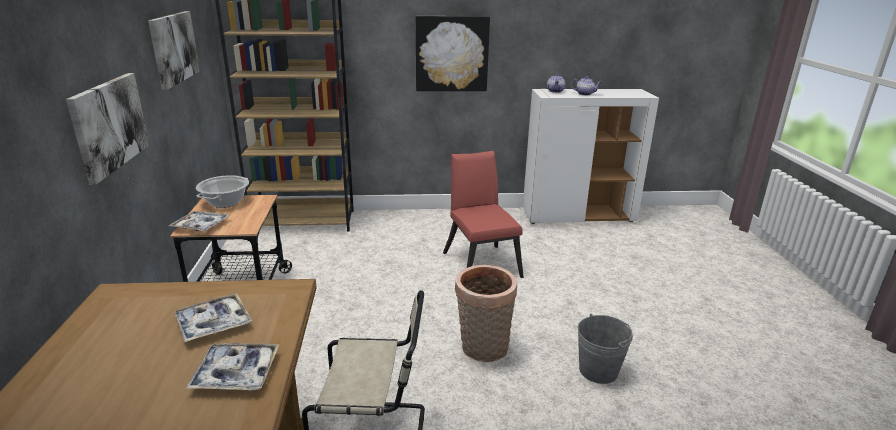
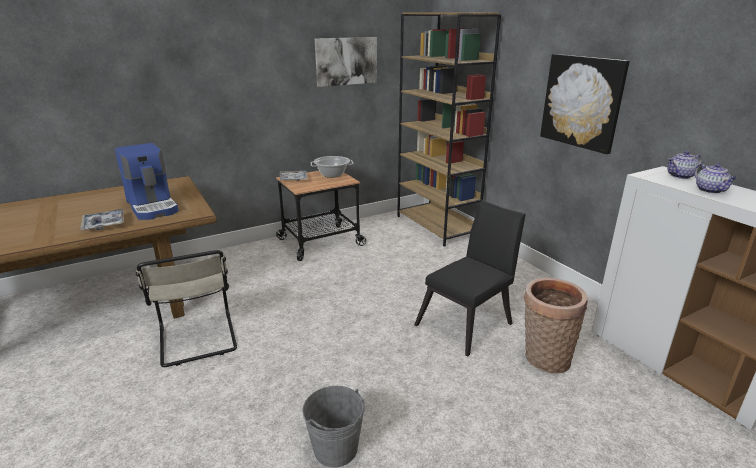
camera: 65 degrees right, 0 degrees up
(109, 125) = (242, 95): picture -> none
(213, 323) = (153, 206): tray -> coffee machine
(481, 262) = (468, 322): red chair -> black chair
(482, 349) = (324, 361): basket -> basket (544, 358)

